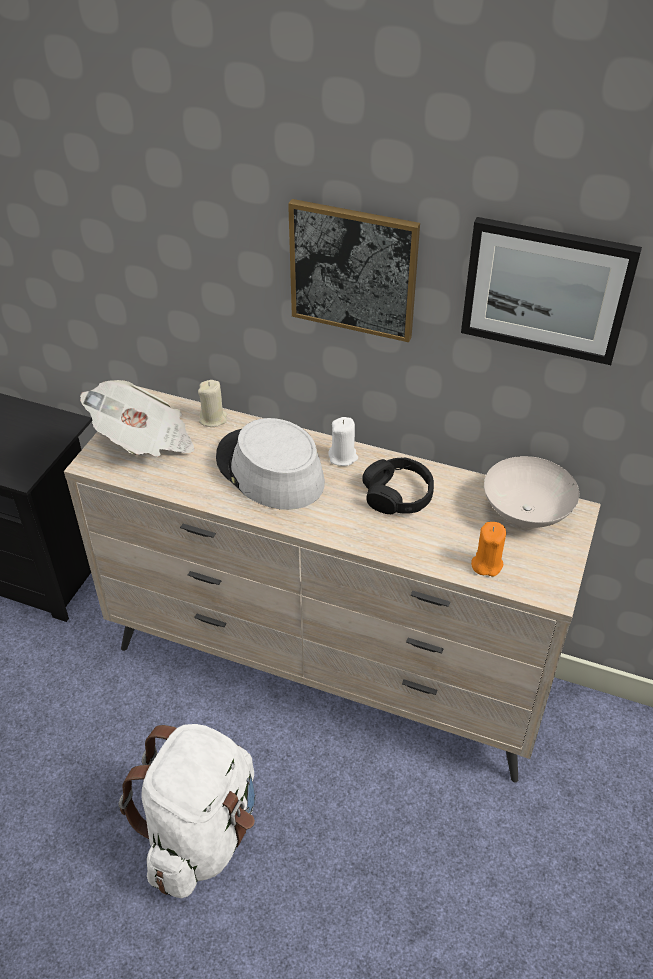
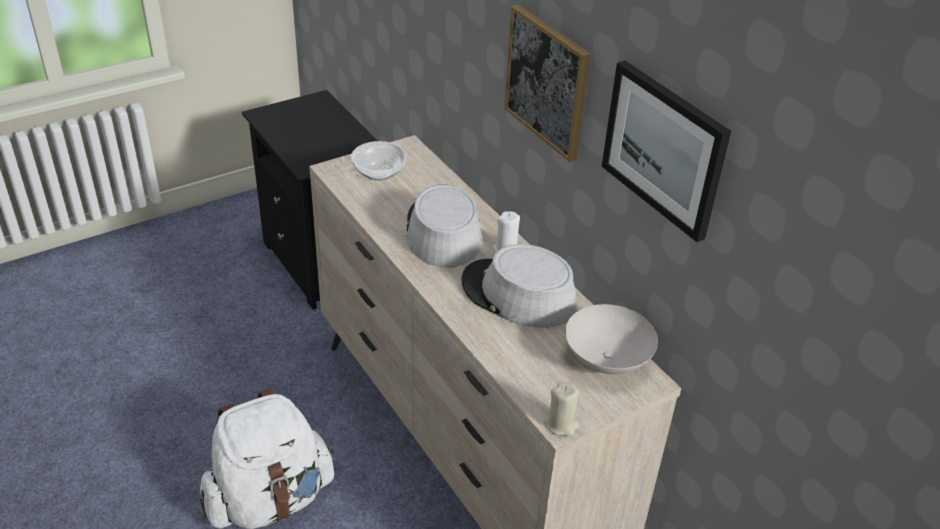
camera: 35 degrees right, 5 degrees down
(144, 441) = (379, 172): newspaper -> bowl
(213, 419) = (442, 180): beige candle -> beige candle (561, 424)
(398, 495) = (518, 295): black headphones -> grey hat
(486, 564) = (530, 376): orange candle -> none

